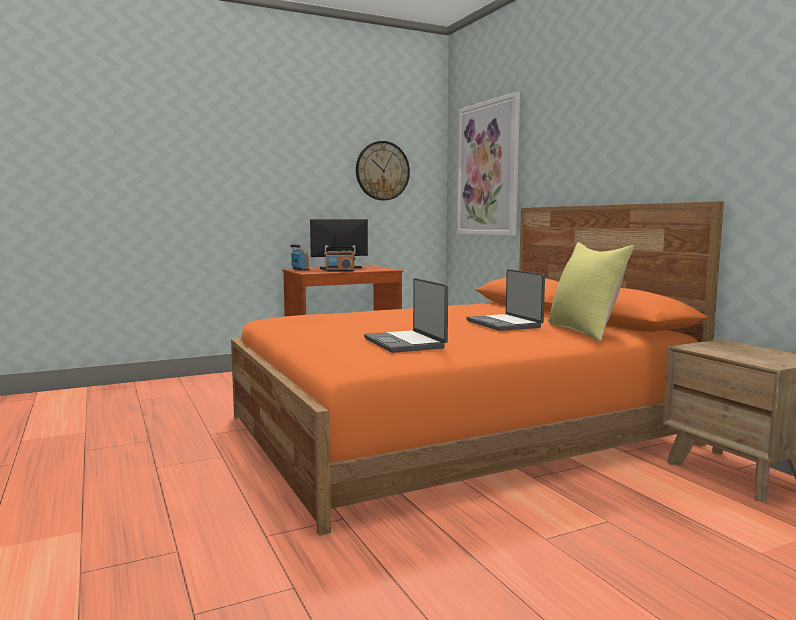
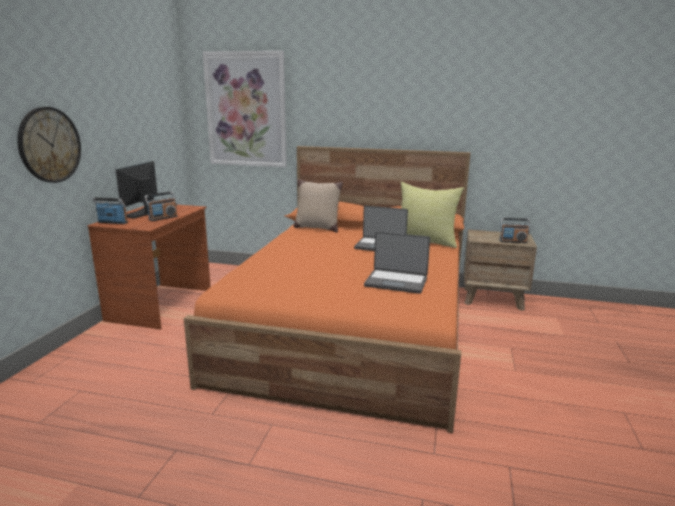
camera: 50 degrees left, 10 degrees up
(382, 171) = (146, 109): wall clock -> wall clock (49, 145)
(496, 306) = (317, 228): none -> beige pillow
(751, 359) = (513, 241): none -> radio

